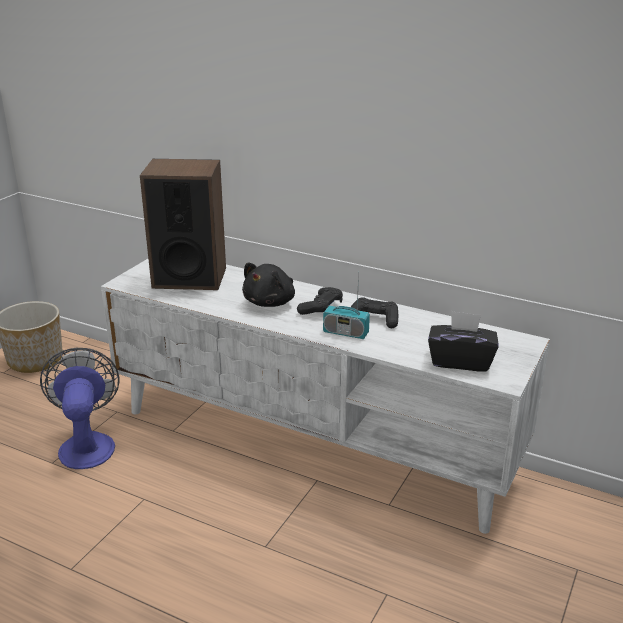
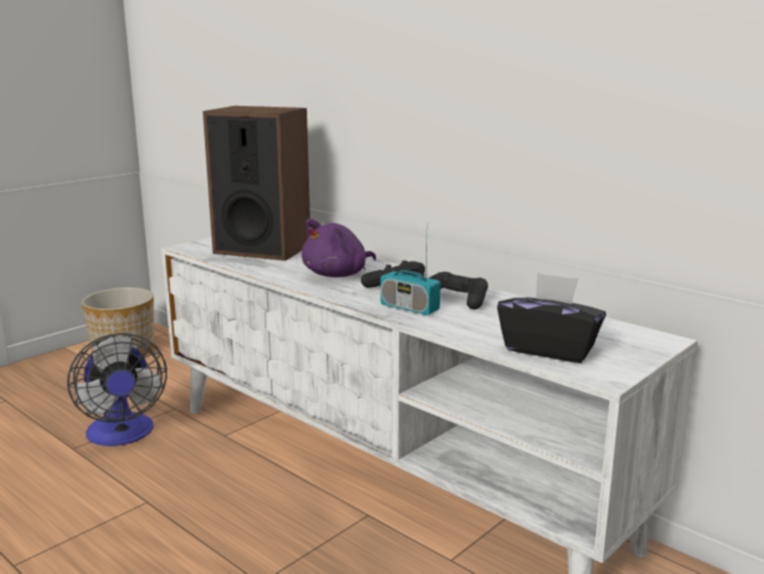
camera: 15 degrees right, 10 degrees down
(87, 444) = (122, 435): fan -> fan turned 150 degrees clockwise
(271, 302) = (338, 275): black plush toy -> purple plush toy

